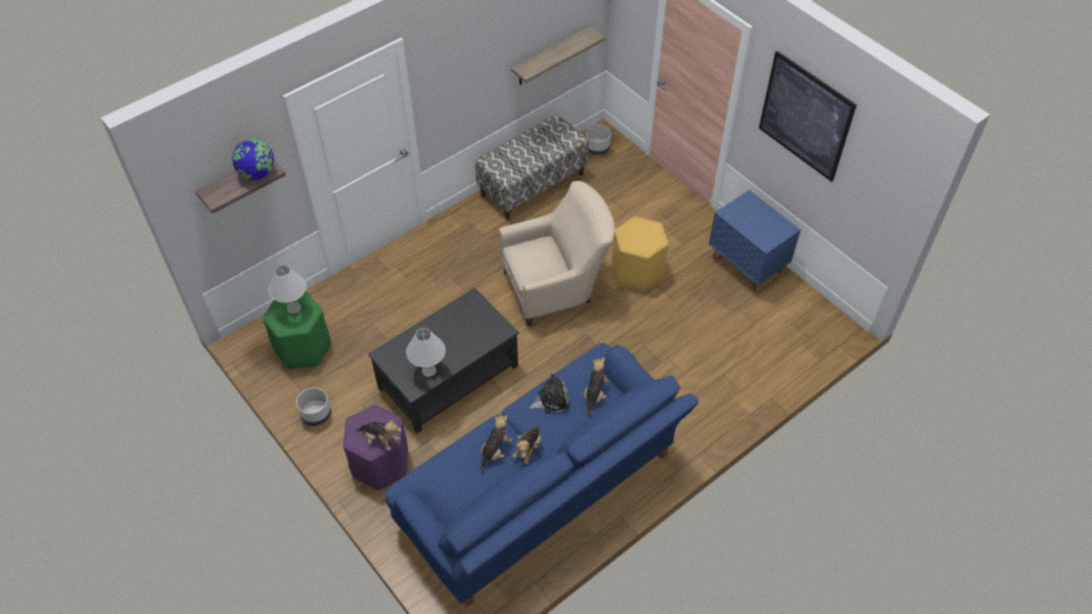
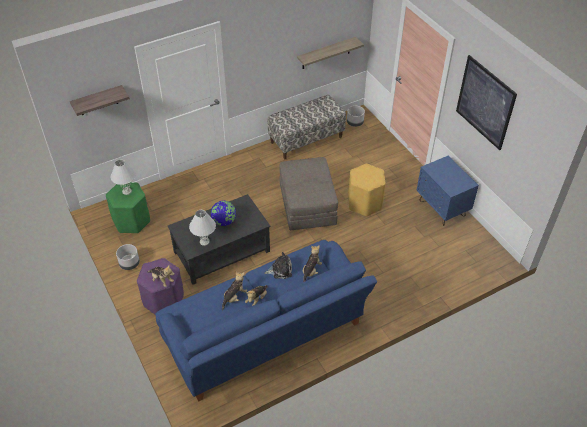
camera: 10 degrees right, 5 degrees down
(257, 173) = (111, 95): globe -> globe (224, 221)
(556, 287) = (307, 205): beige armchair -> grey ottoman

